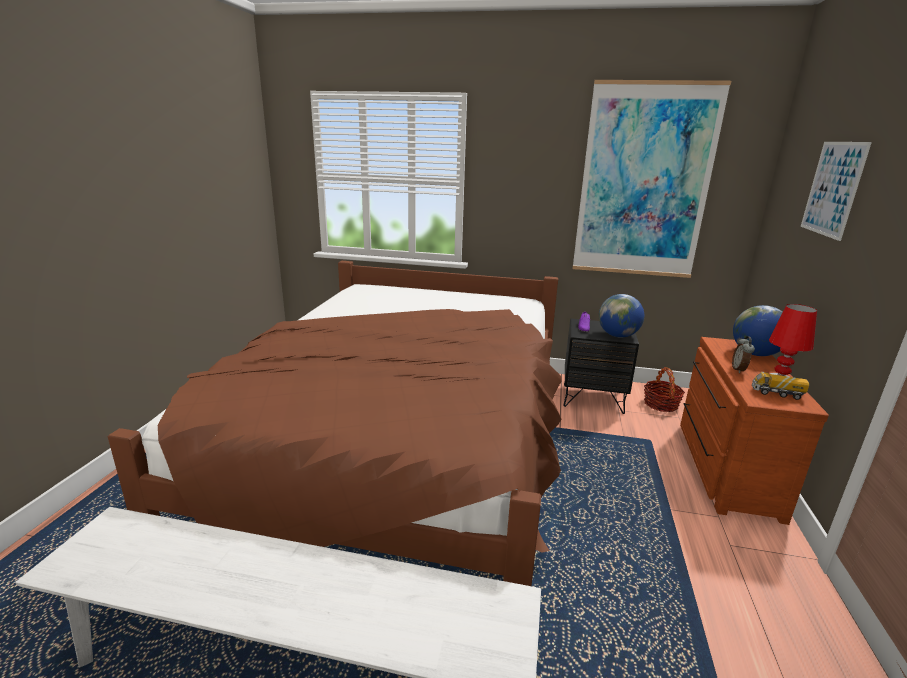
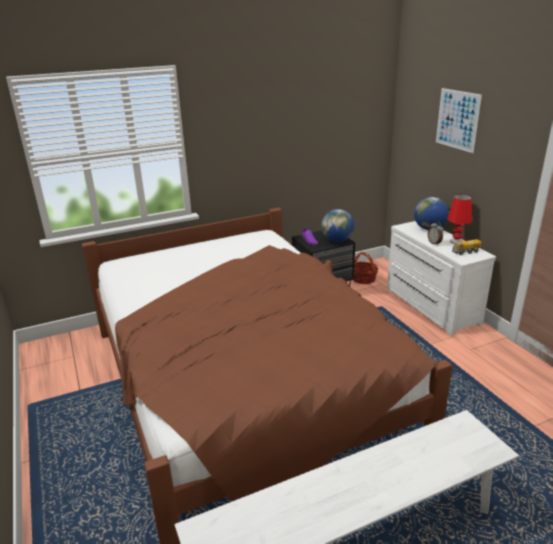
camera: 35 degrees left, 5 degrees up
(644, 183) = (321, 121): picture -> none
(723, 466) = (429, 306): brown dresser -> white dresser

